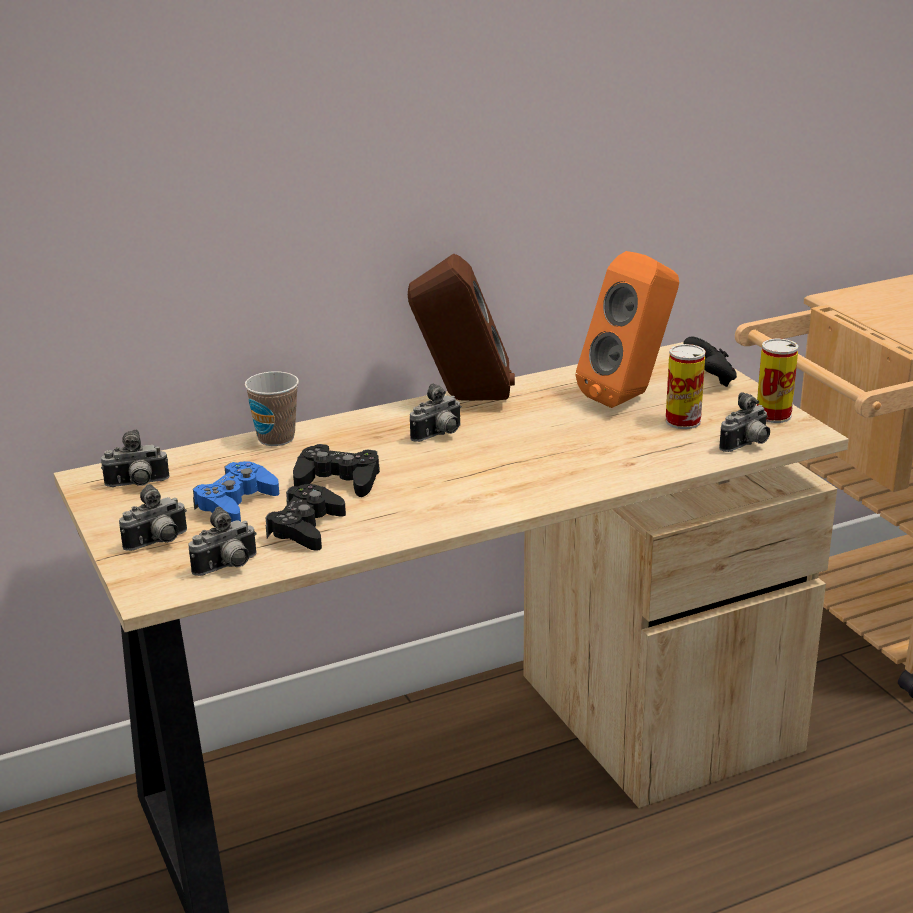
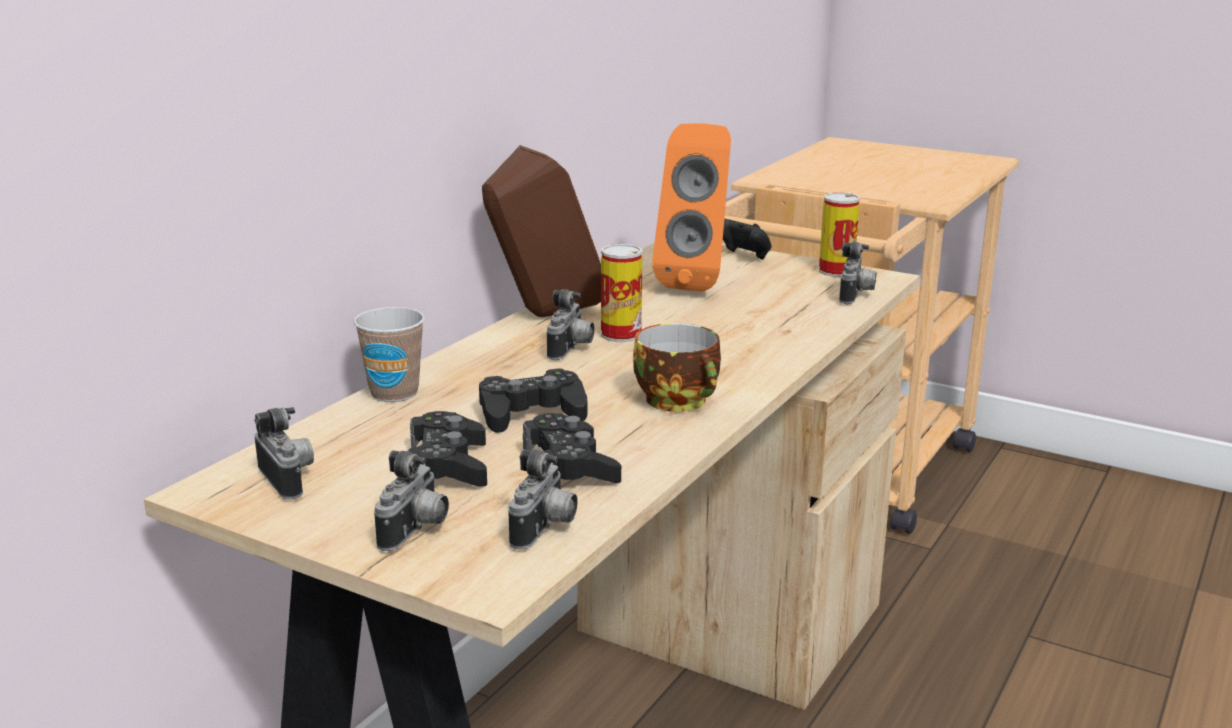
camera: 35 degrees left, 5 degrees down
(137, 485) = (290, 480): camera -> camera turned 75 degrees counterclockwise
(236, 503) = (448, 465): blue game controller -> black game controller
(451, 501) = (680, 401): none -> cup
(683, 421) = (773, 290): can -> can (621, 335)

